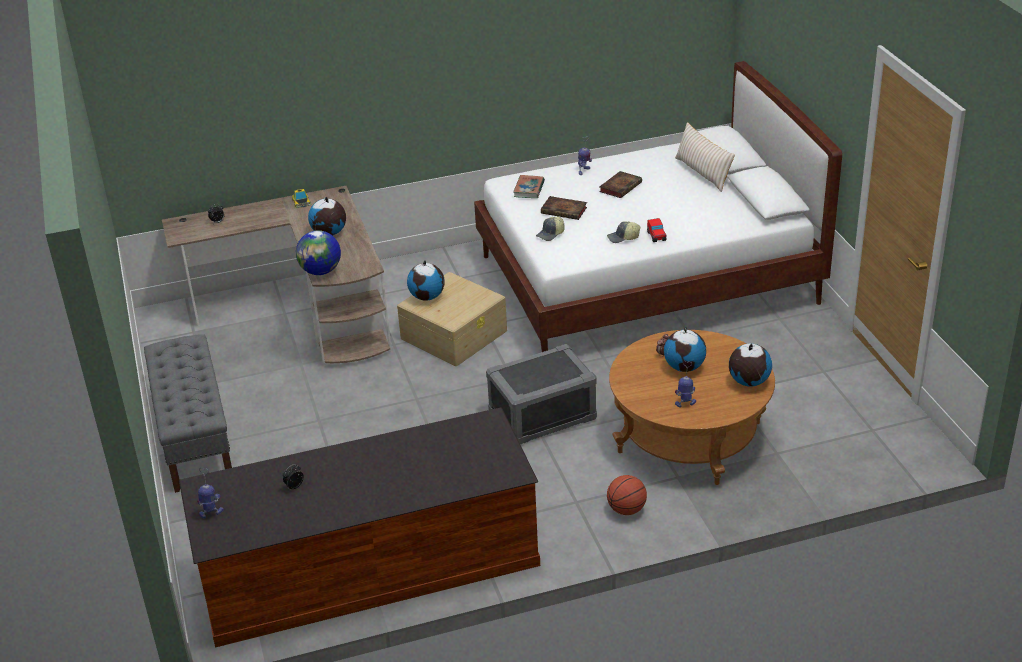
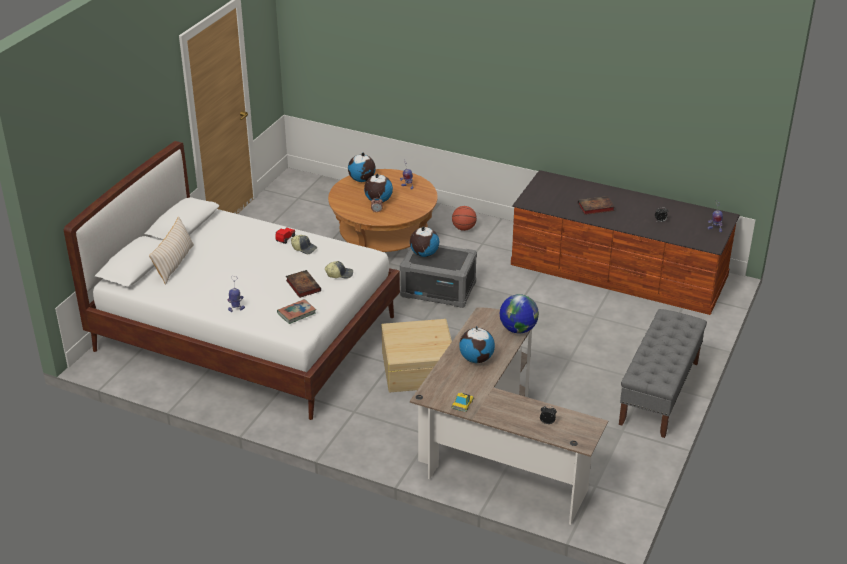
camera: 140 degrees left, 0 degrees up
(427, 297) = (429, 350): globe -> globe (424, 254)
(620, 186) = (239, 282): book -> book (595, 208)

